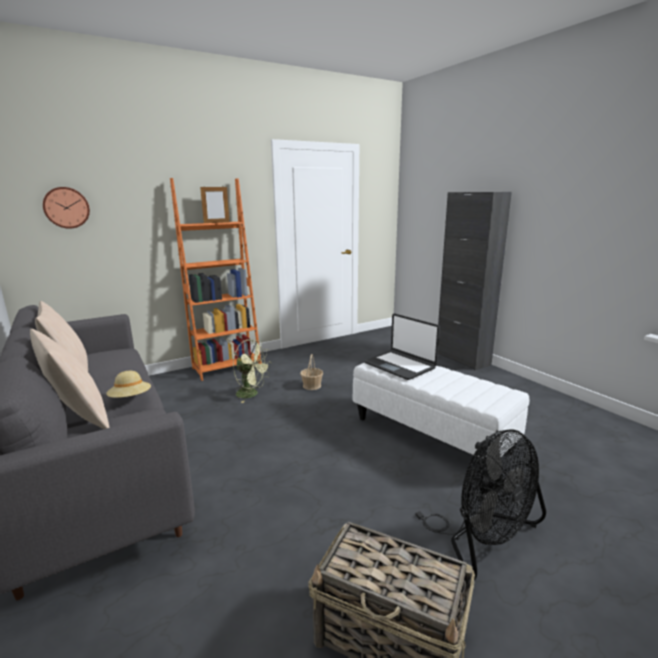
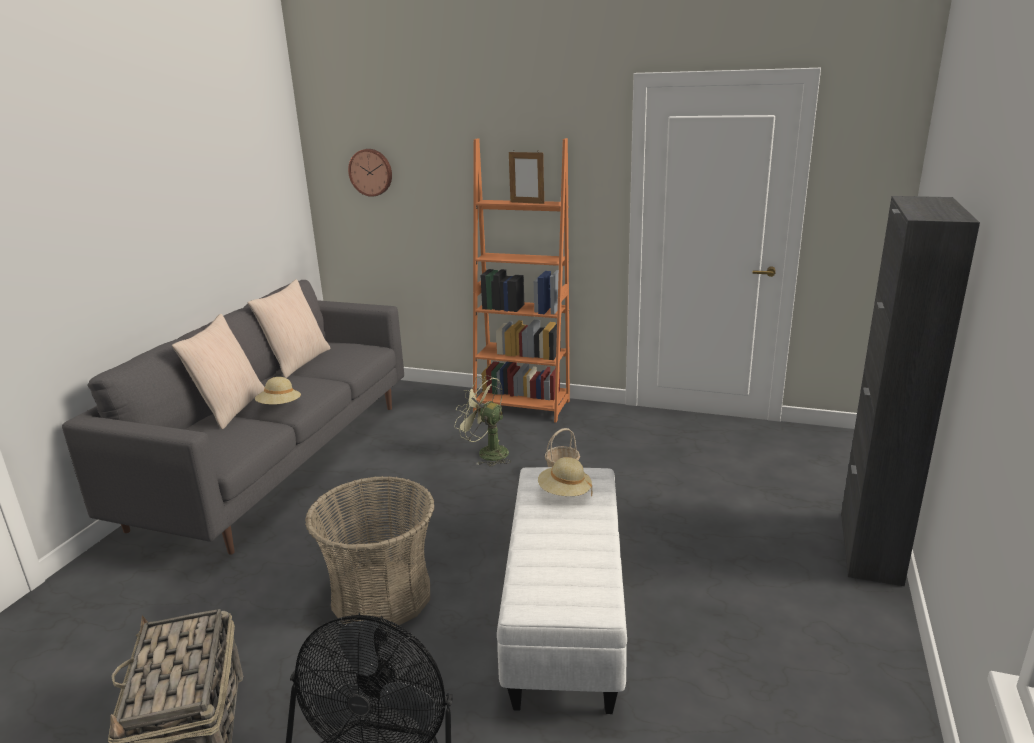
camera: 50 degrees right, 5 degrees up
(251, 394) = (486, 453): green fan -> green fan turned 135 degrees clockwise
(337, 483) = (382, 596): none -> basket
(400, 365) = (564, 493): laptop -> beige hat

